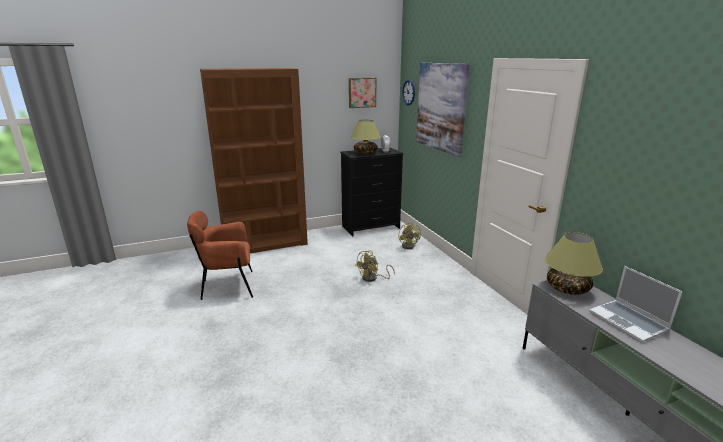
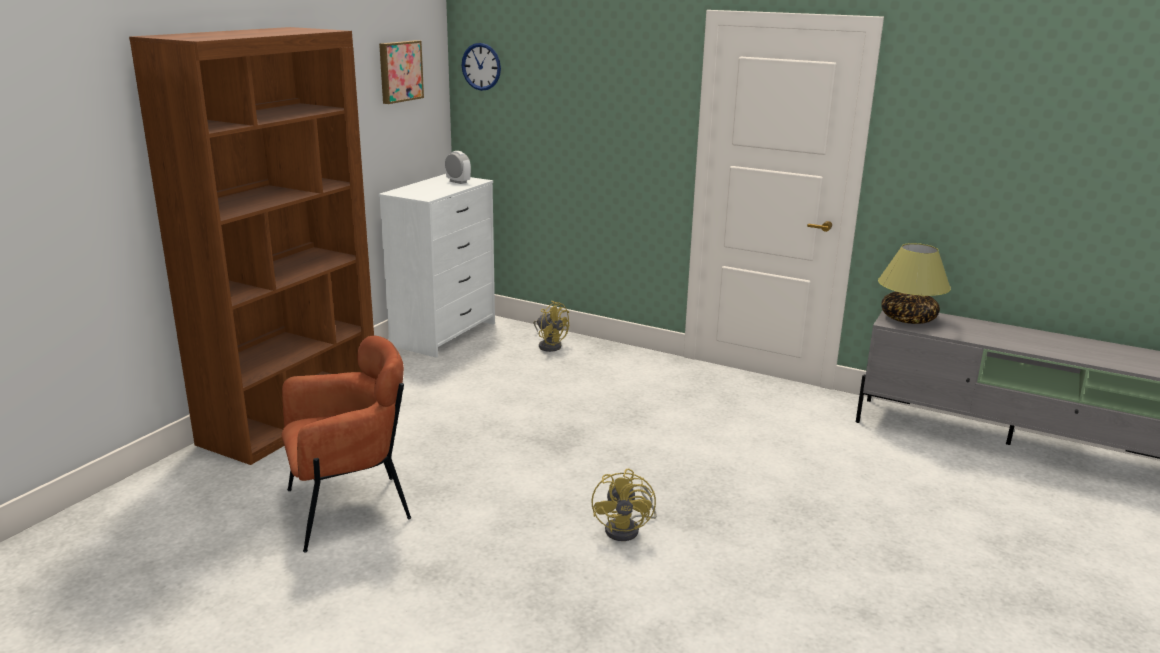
camera: 40 degrees left, 0 degrees up
(228, 286) = (349, 508): brown armchair -> brown armchair turned 150 degrees counterclockwise
(365, 153) = (433, 190): table lamp -> none
(371, 227) = (444, 334): black dresser -> white dresser
(373, 278) = (571, 408): yellow fan -> yellow fan (628, 529)
(441, 107) = (581, 90): picture -> none
(629, 322) = (998, 333): laptop -> none

